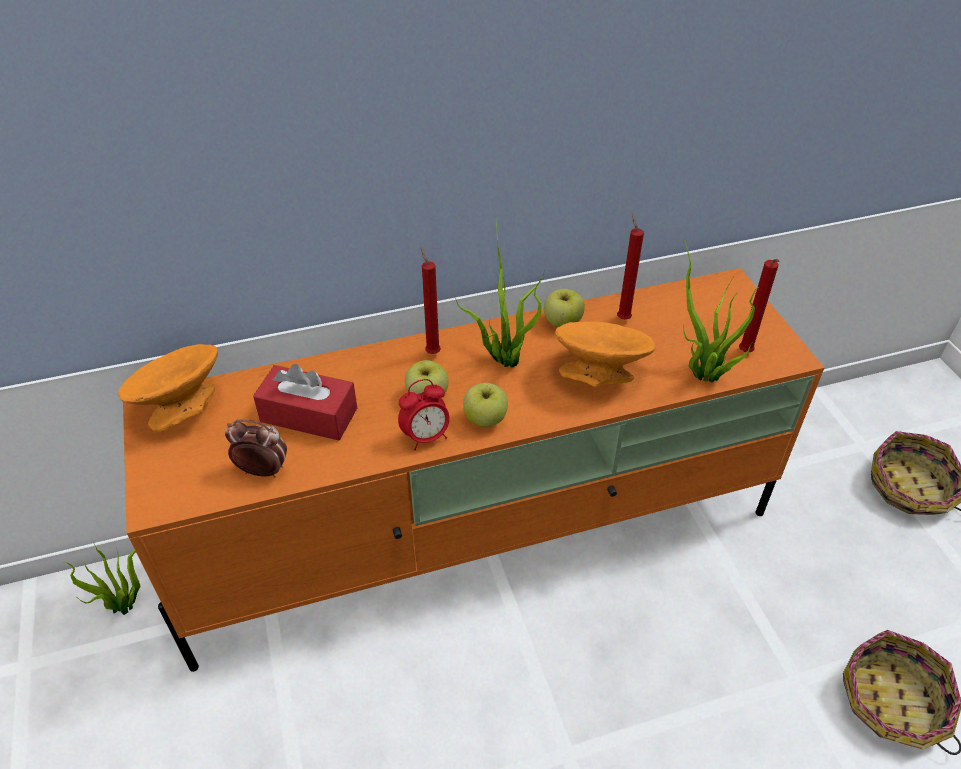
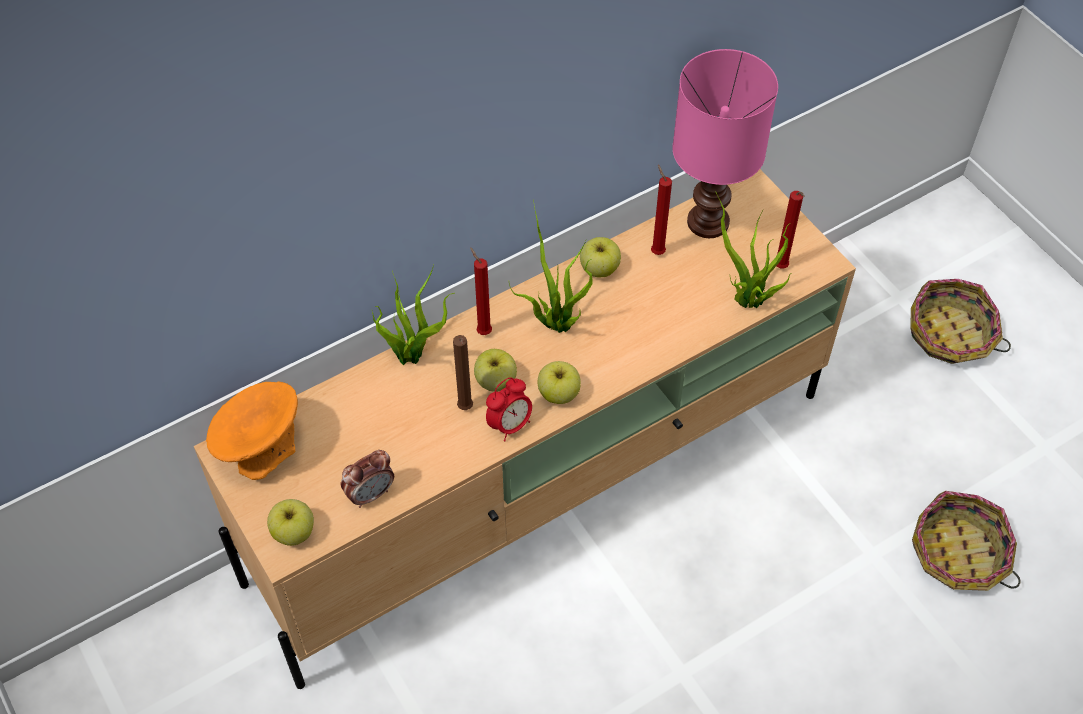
camera: 15 degrees left, 10 degrees up
(127, 606) = (203, 643): potted plant -> potted plant (413, 355)
(172, 489) = (294, 532): none -> apple
(262, 470) = (370, 494): alarm clock -> alarm clock turned 150 degrees clockwise
(309, 415) = (389, 427): red tissue box -> none
(388, 414) = (465, 409): none -> brown candle
(483, 537) = (543, 485): orange tv stand -> beige tv stand
(599, 374) = (650, 321): orange bowl -> none
(678, 304) = (706, 223): none -> pink table lamp

